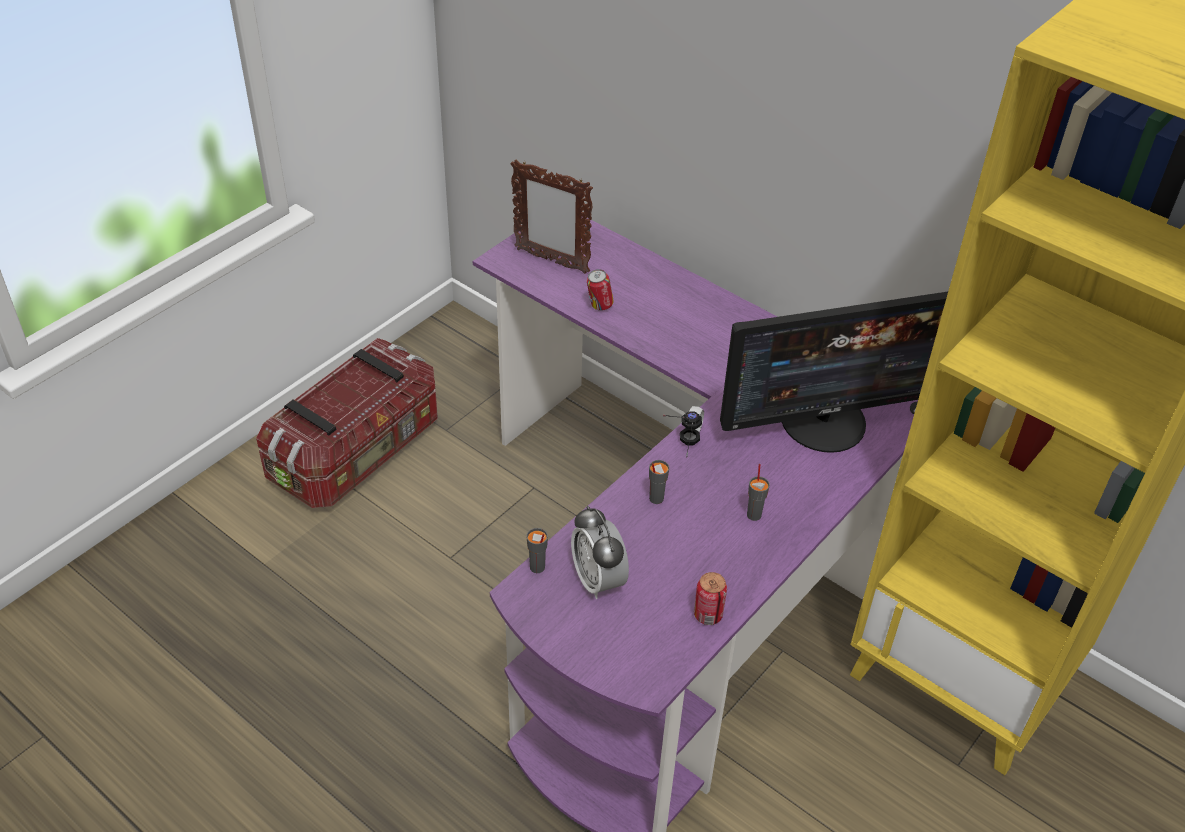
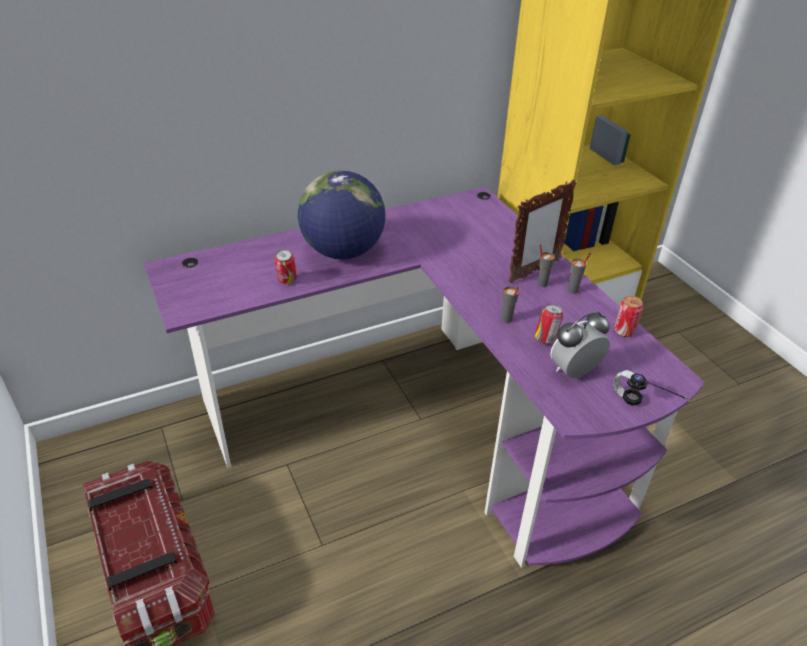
camera: 65 degrees left, 5 degrees down
(537, 567) = (550, 399): grey cup -> grey cup (573, 290)
(551, 261) = (210, 287): picture frame -> picture frame (534, 271)
(598, 580) = (574, 371): alarm clock -> alarm clock turned 150 degrees clockwise
(641, 542) = (545, 339): none -> can
(678, 448) = (463, 294): headphones -> headphones (638, 411)
(684, 327) = (343, 252): none -> globe
(824, 421) = (473, 230): monitor -> none

